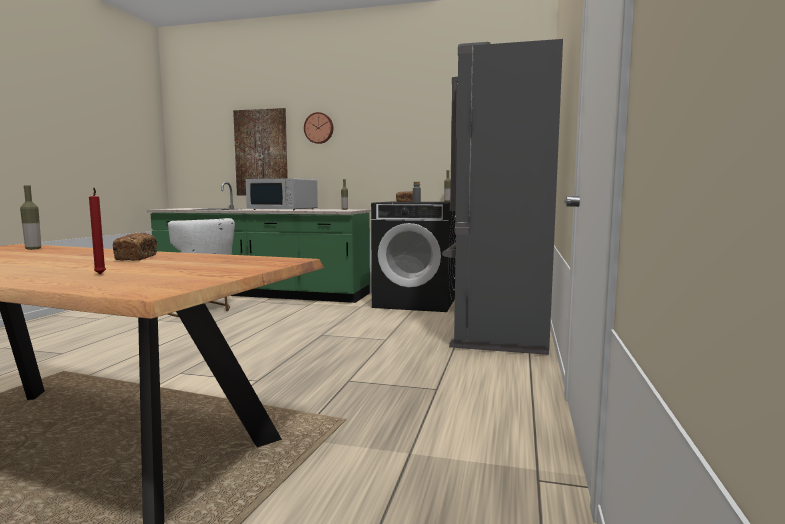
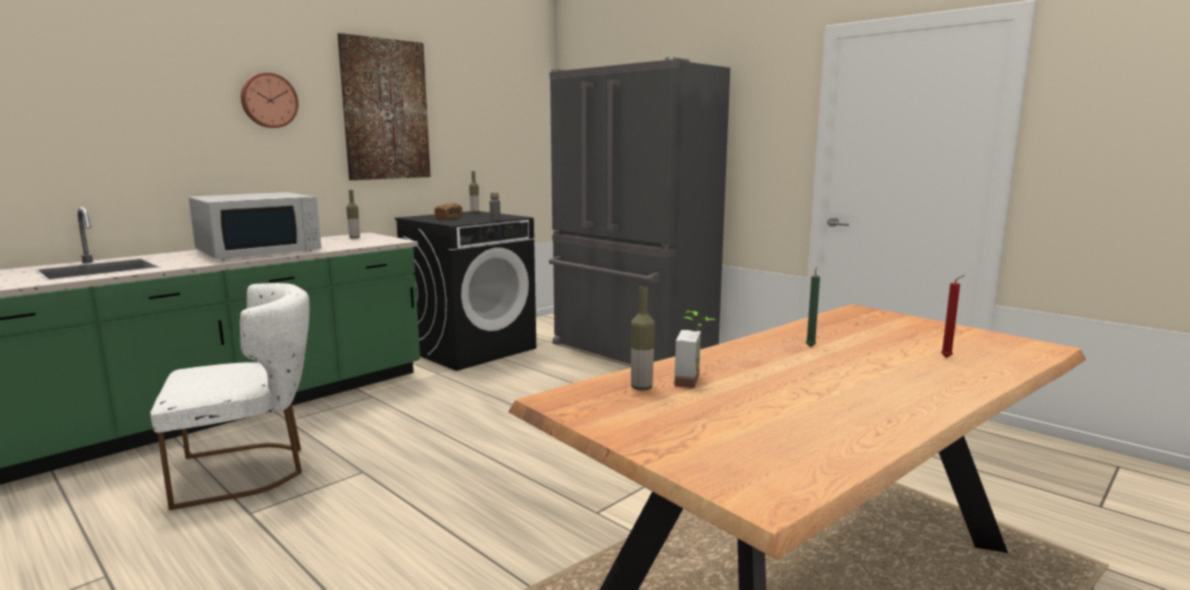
camera: 60 degrees left, 5 degrees up
(44, 251) = (695, 381): none -> potted plant
(136, 258) = (810, 346): bread -> green candle
(261, 153) = (142, 142): picture -> picture (385, 110)

